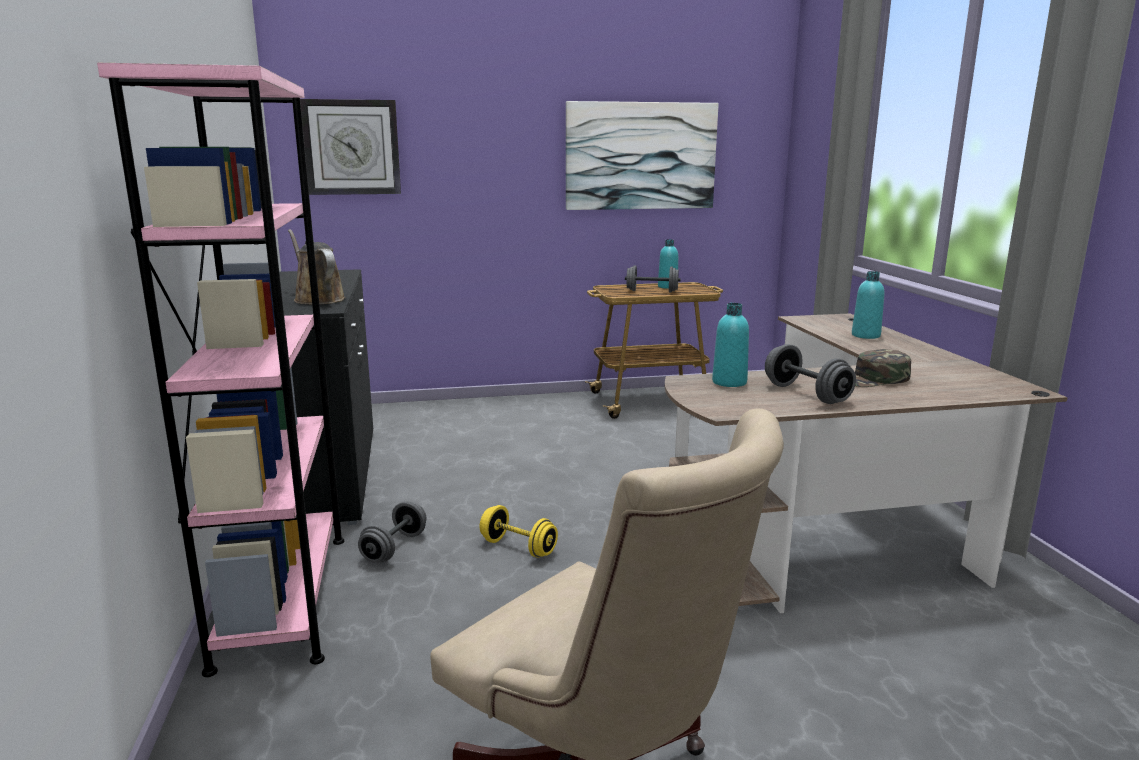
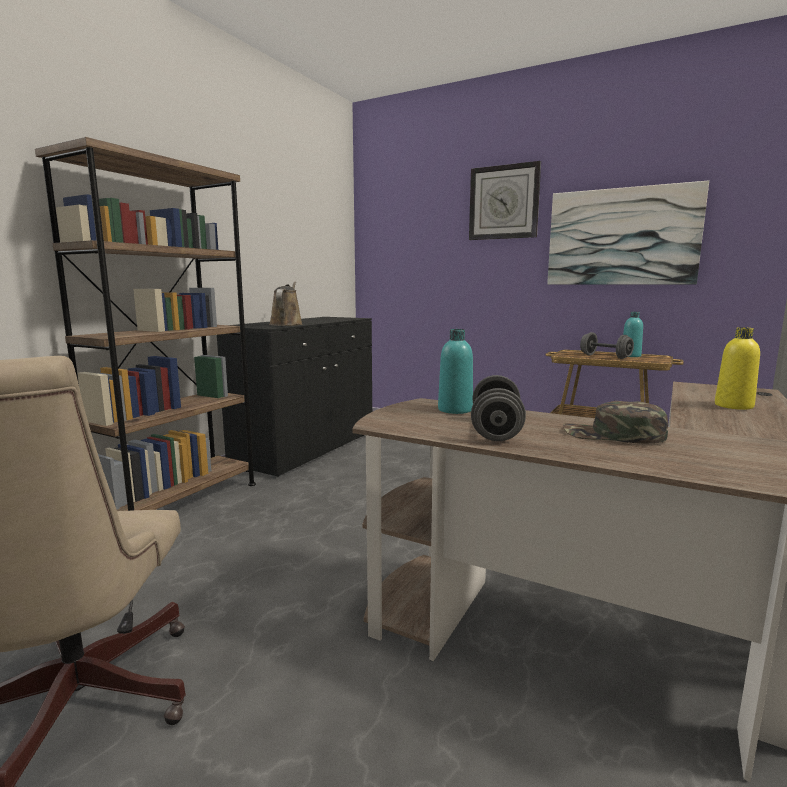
camera: 40 degrees right, 5 degrees down
(283, 598) = (180, 502): pink bookcase -> brown bookcase
(352, 147) = (399, 240): wall clock -> wall clock (504, 202)
(394, 548) = (269, 497): grey dumbbell -> none
(518, 547) = (331, 523): yellow dumbbell -> none
(865, 335) = (733, 406): turquoise bottle -> yellow bottle

